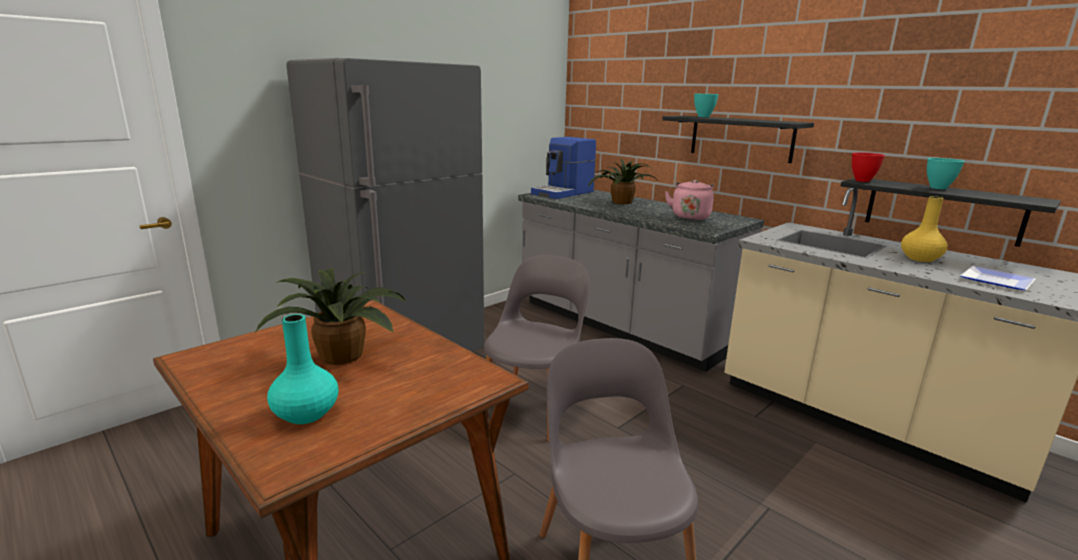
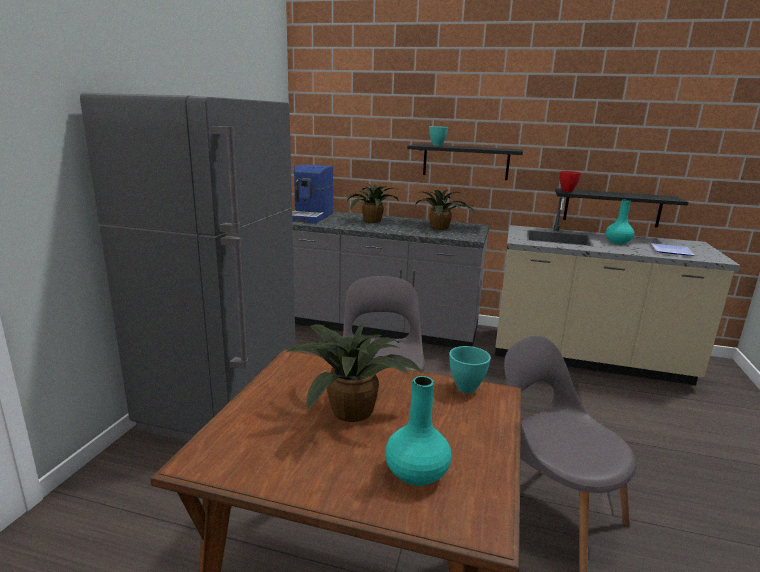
camera: 30 degrees left, 0 degrees up
(690, 216) = (441, 228): pink kettle -> potted plant
(920, 259) = (618, 242): yellow vase -> turquoise vase
(938, 188) = (614, 193): turquoise bowl -> turquoise bowl (466, 389)

